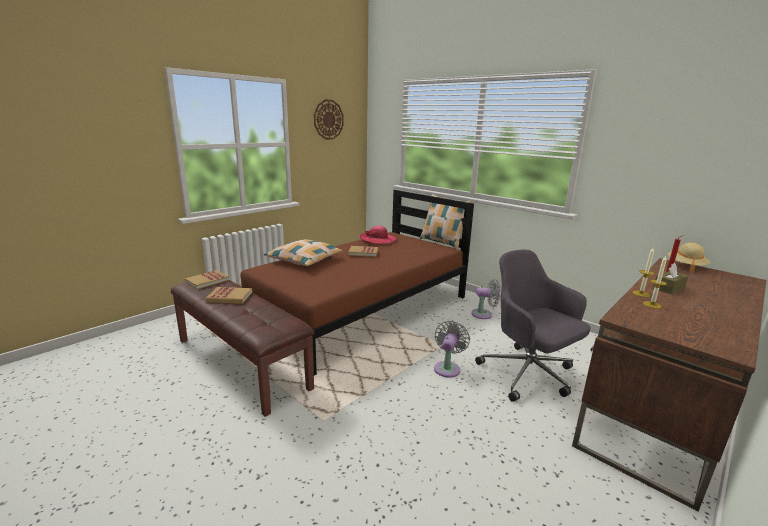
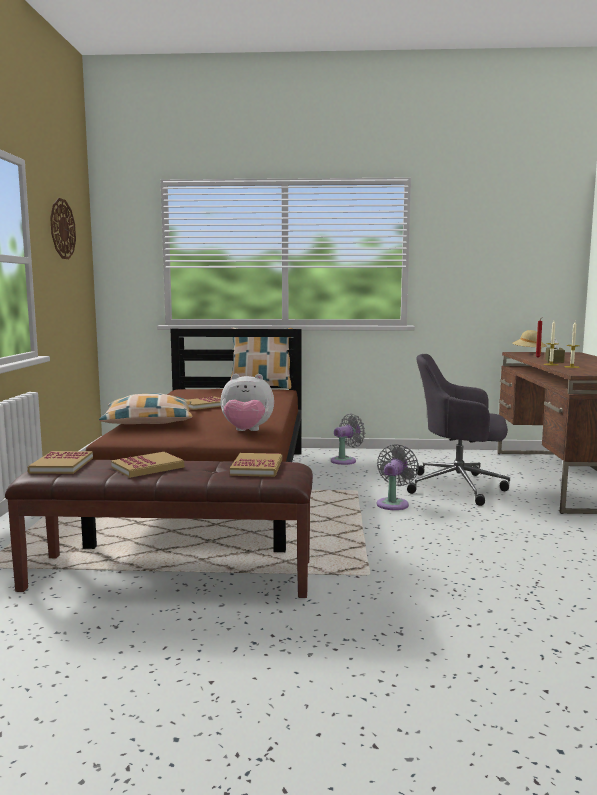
camera: 40 degrees left, 10 degrees down
(269, 319) = (257, 467): none -> book
(328, 285) = (246, 432): none -> plush toy
(377, 240) = (185, 395): hat -> none
(447, 368) = (393, 503): grey fan -> grey fan turned 45 degrees clockwise

